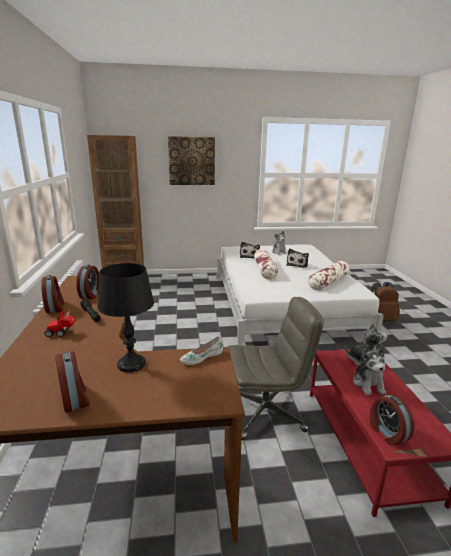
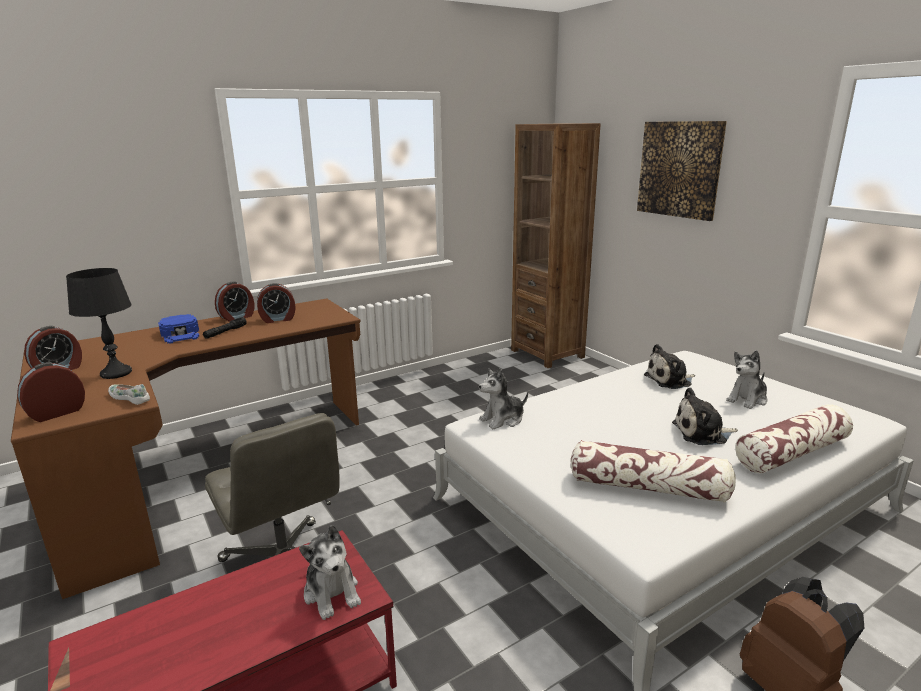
camera: 65 degrees right, 0 degrees up
(62, 332) = (181, 334): toy car -> blue cap
(264, 270) = (611, 407): pillow -> pillow (791, 453)
(368, 384) = (249, 606): plush toy -> plush toy (503, 419)
(387, 433) = (111, 639): alarm clock -> alarm clock (56, 412)

